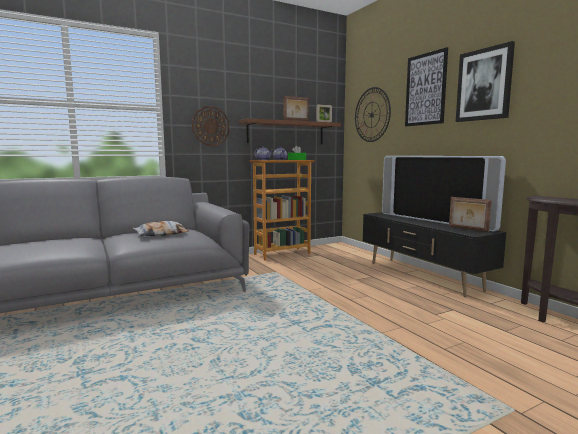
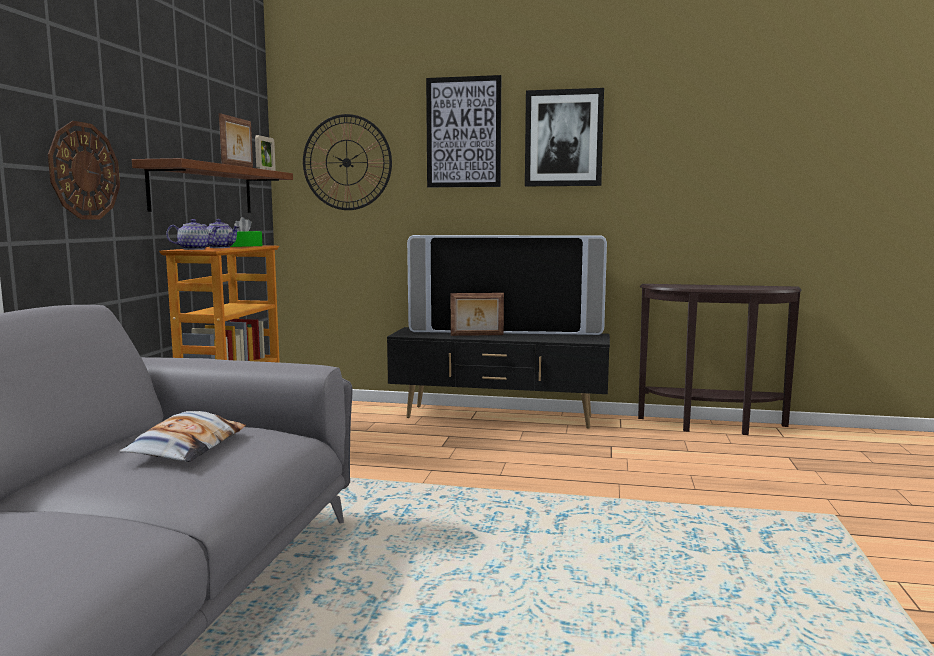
camera: 50 degrees left, 0 degrees up
(467, 229) = (571, 336): picture frame -> picture frame (477, 335)

